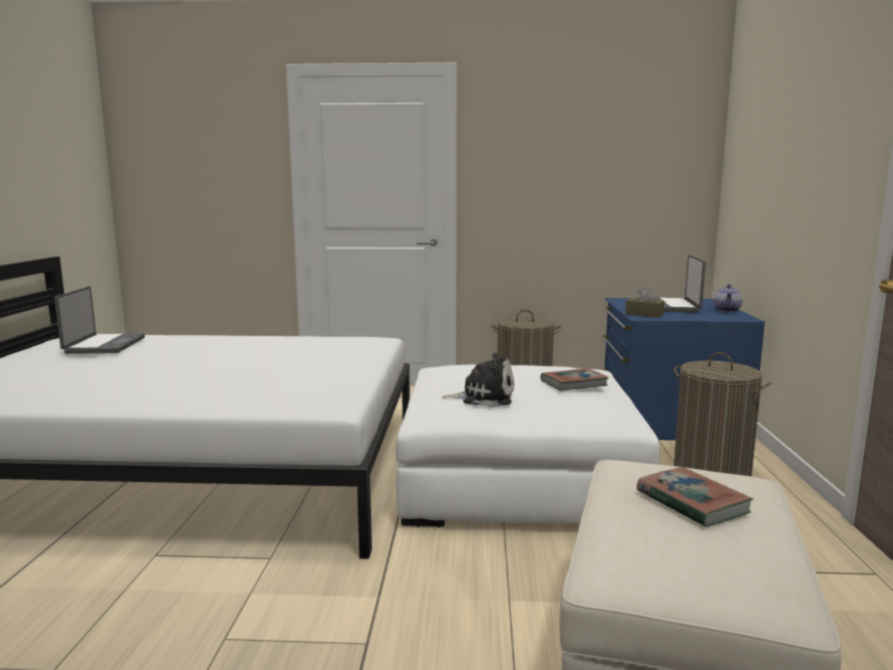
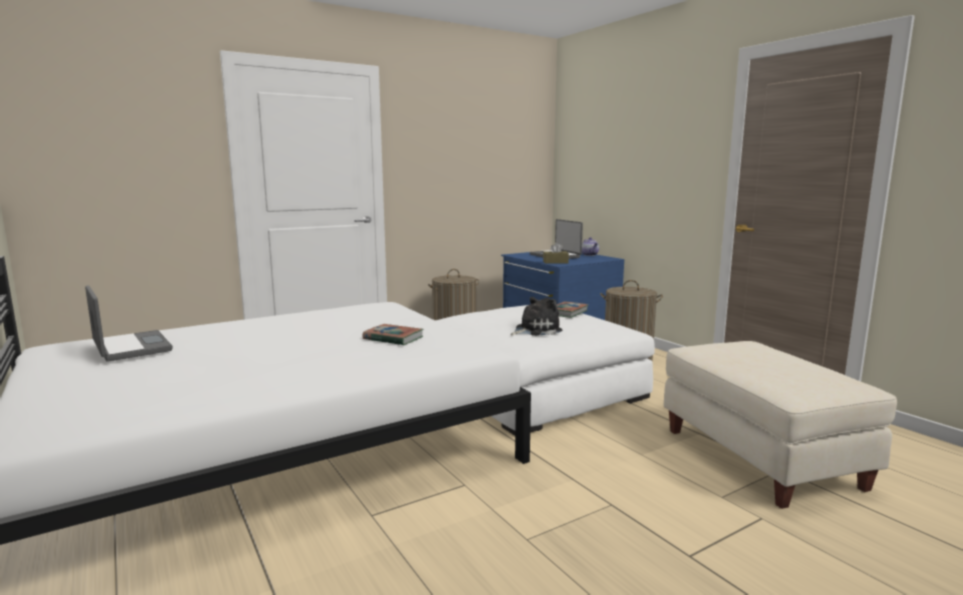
camera: 35 degrees left, 0 degrees up
(691, 502) = (757, 356): book -> book (393, 338)

